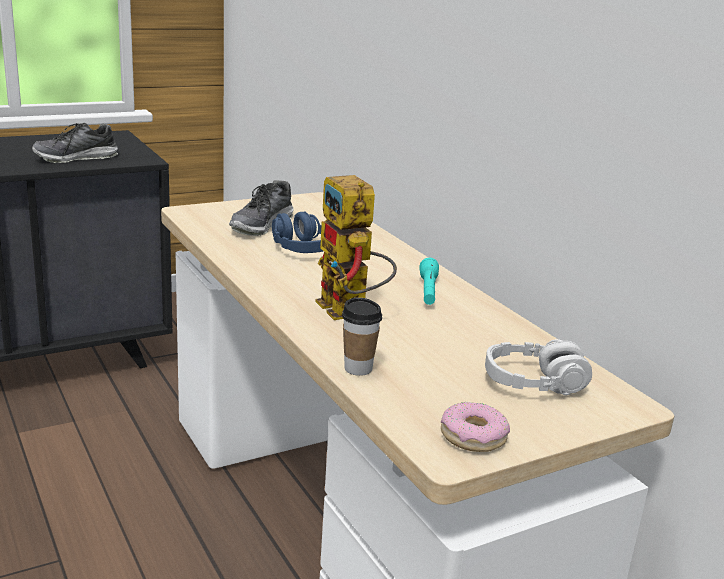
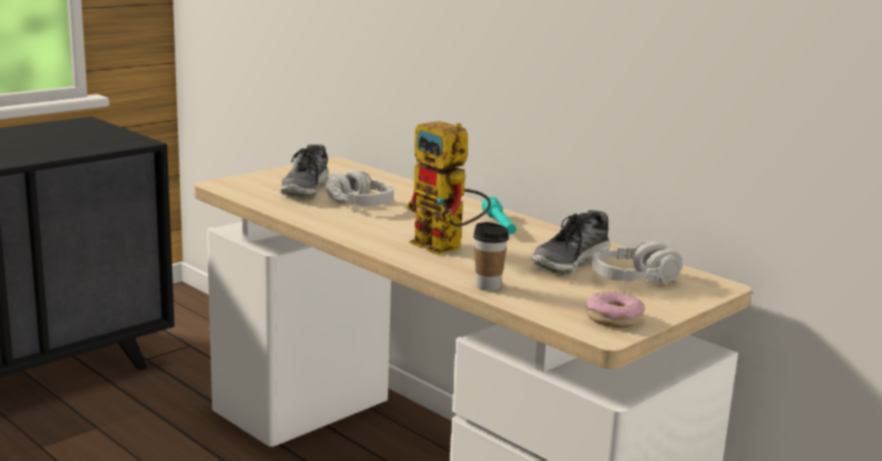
camera: 15 degrees left, 5 degrees down
(76, 158) = (66, 146): shoe -> shoe (570, 262)
(301, 248) = (359, 204): blue headphones -> grey headphones

